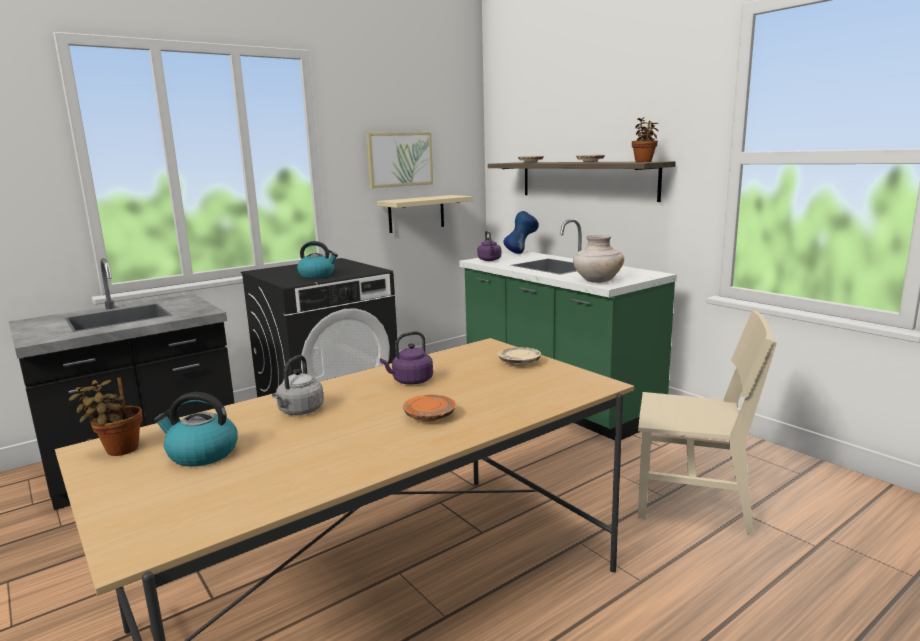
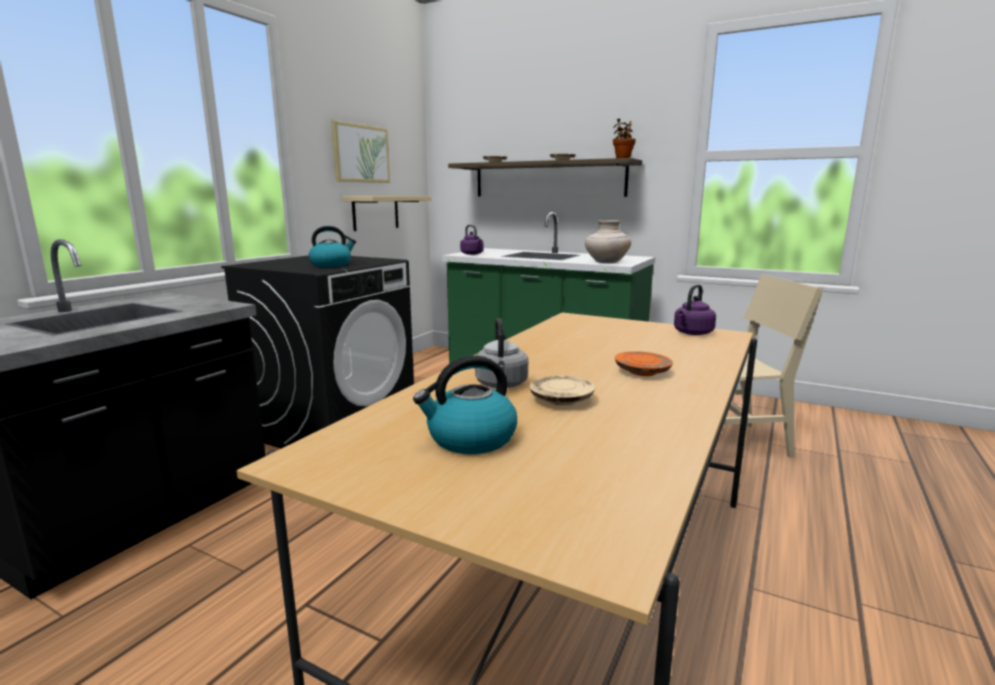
camera: 25 degrees left, 0 degrees up
(118, 450) = (346, 455): potted plant -> none
(410, 381) = (562, 348): purple kettle -> purple kettle (692, 333)
(519, 363) = (629, 326): beige plate -> beige plate (561, 400)
(521, 253) = (488, 249): blue vase -> none

